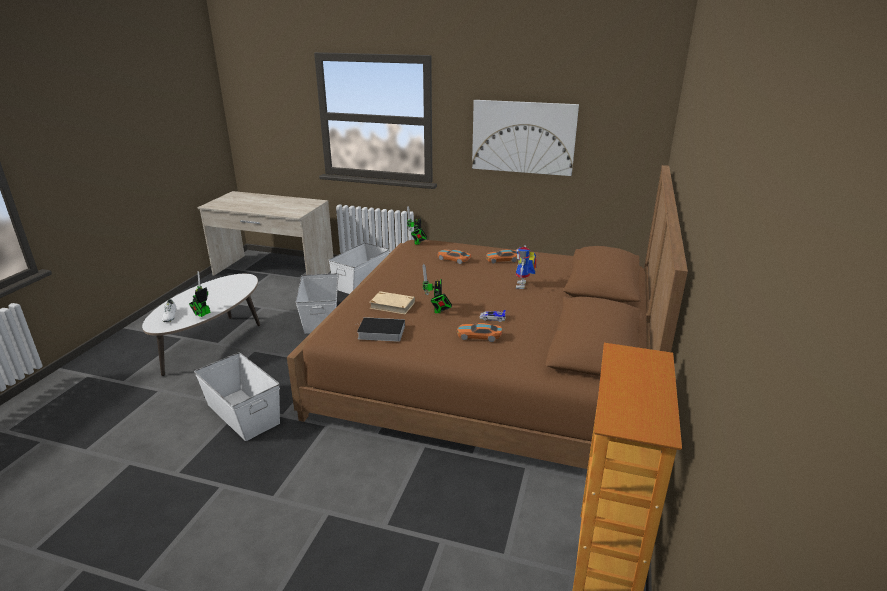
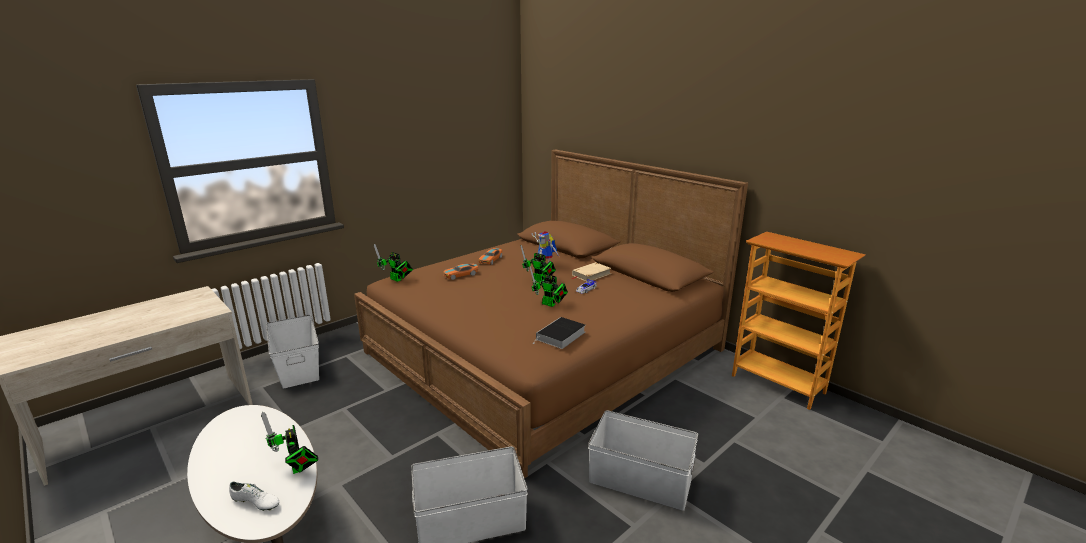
camera: 60 degrees left, 5 degrees down
(320, 317) = (335, 414): white storage box -> white storage box (640, 481)
(392, 305) = (515, 319): beige book -> beige book (591, 274)
(479, 336) = (608, 301): toy car -> none
(483, 292) = (539, 281): none -> toy robot
(523, 137) = (419, 153): picture -> none

